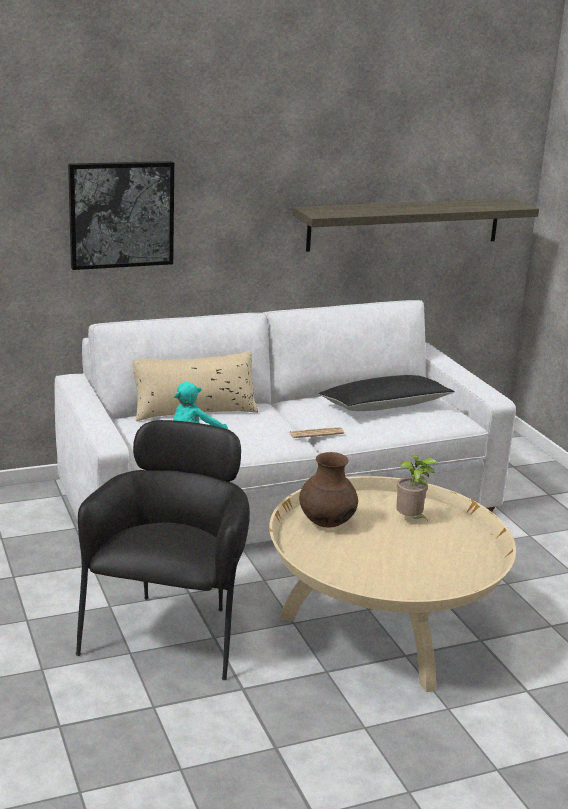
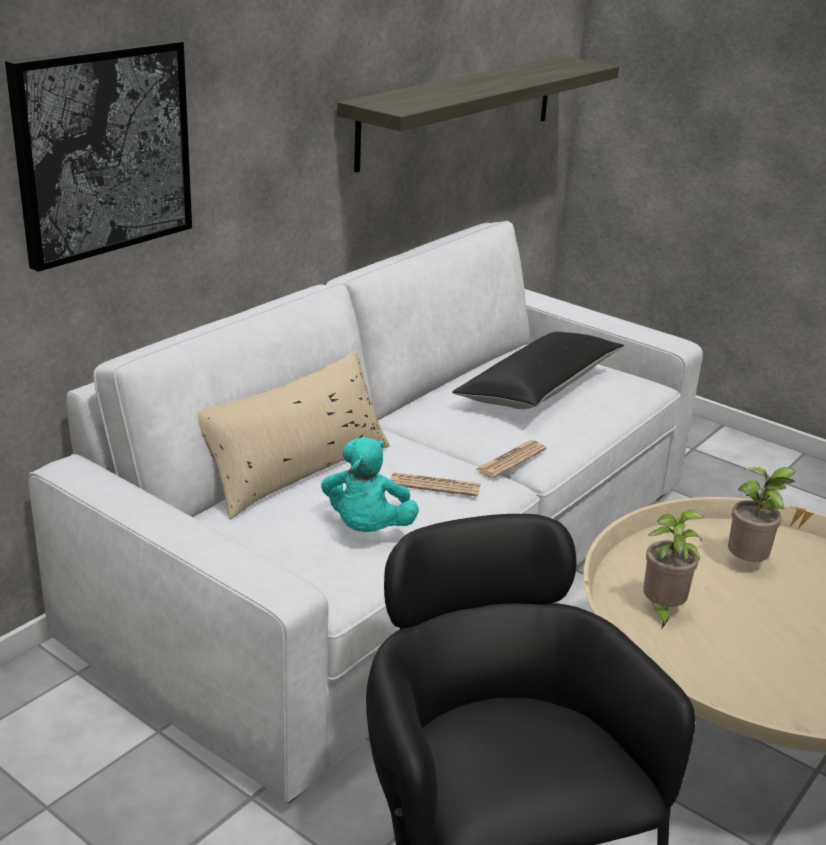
camera: 30 degrees left, 5 degrees up
(255, 433) = (435, 485): none -> newspaper
(326, 523) = (661, 611): brown vase -> potted plant

